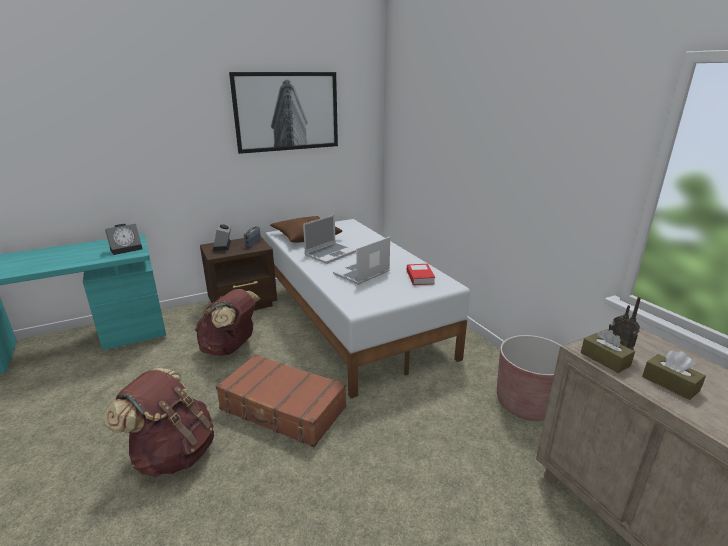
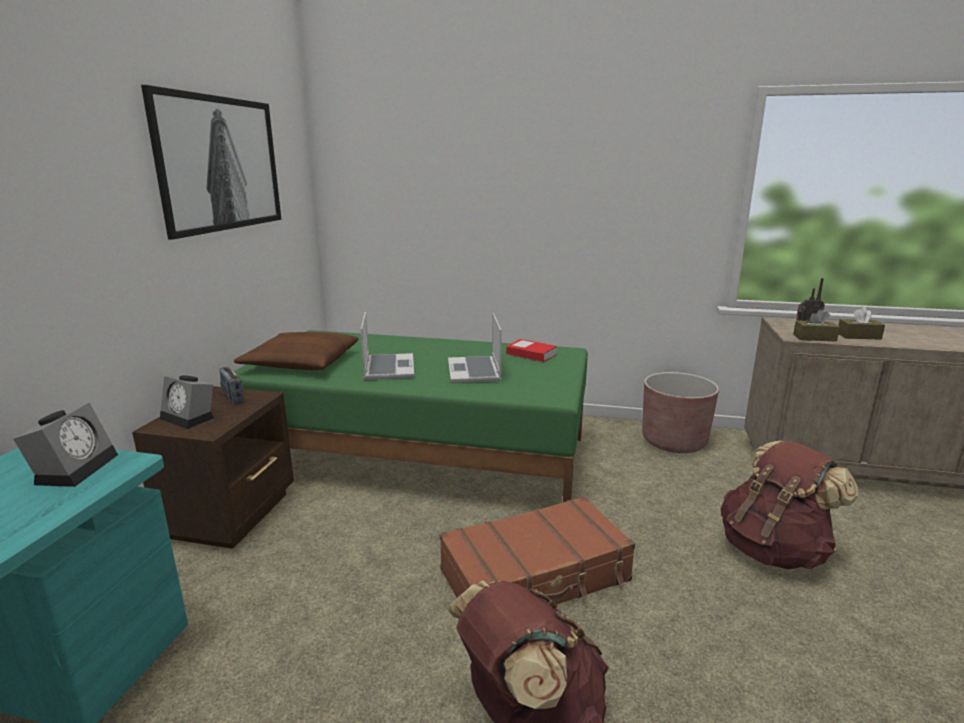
camera: 50 degrees left, 5 degrees down
(230, 348) = (334, 569): brown backpack -> brown backpack (773, 550)
(353, 319) = (419, 456): white bed -> green bed

